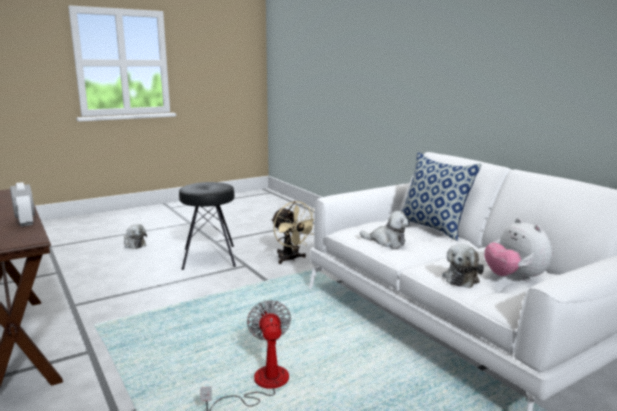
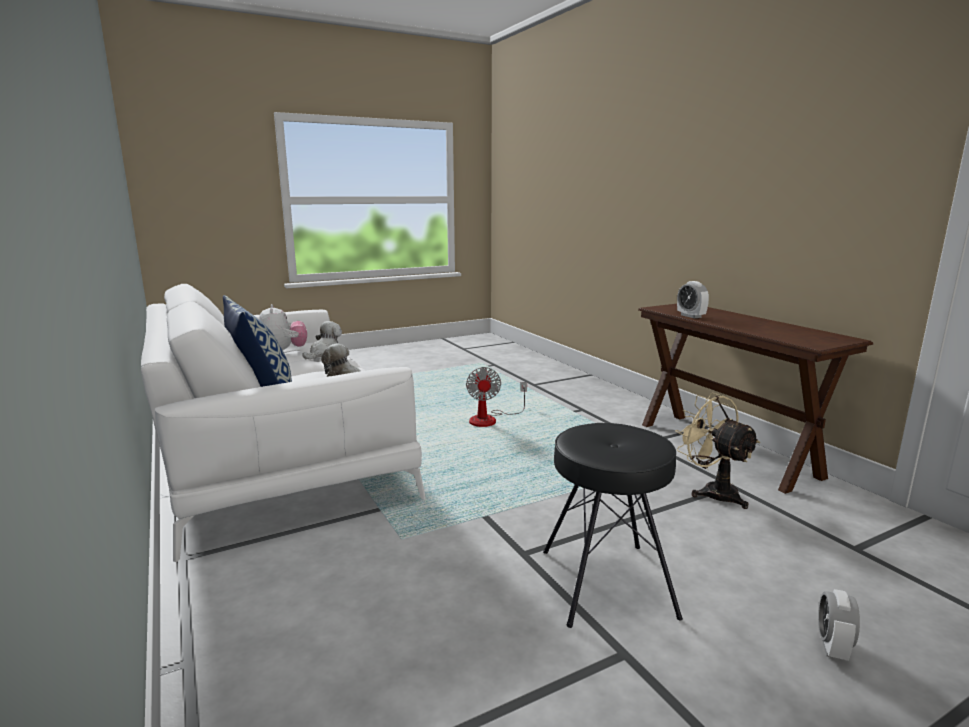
camera: 175 degrees left, 0 degrees up
(134, 244) = (832, 647): plush toy -> alarm clock
(291, 259) = (436, 568): beige fan -> beige fan (712, 491)

